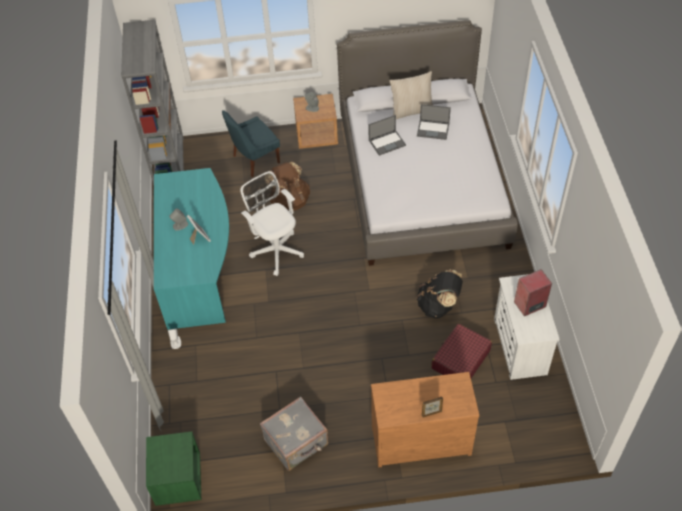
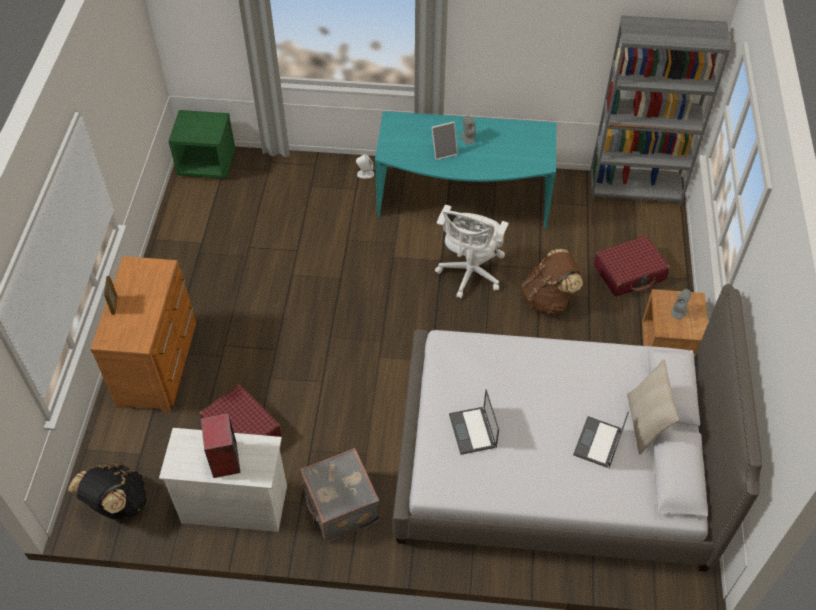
camera: 100 degrees right, 0 degrees up
(254, 160) = (629, 273): blue chair -> red suitcase
(276, 249) = (470, 274): white office chair -> white office chair turned 135 degrees clockwise
(297, 443) = (204, 255): grey suitcase -> grey suitcase (340, 507)
(387, 142) = (580, 377): laptop -> laptop (473, 431)
(438, 305) = (330, 427): black backpack -> black backpack (117, 504)

